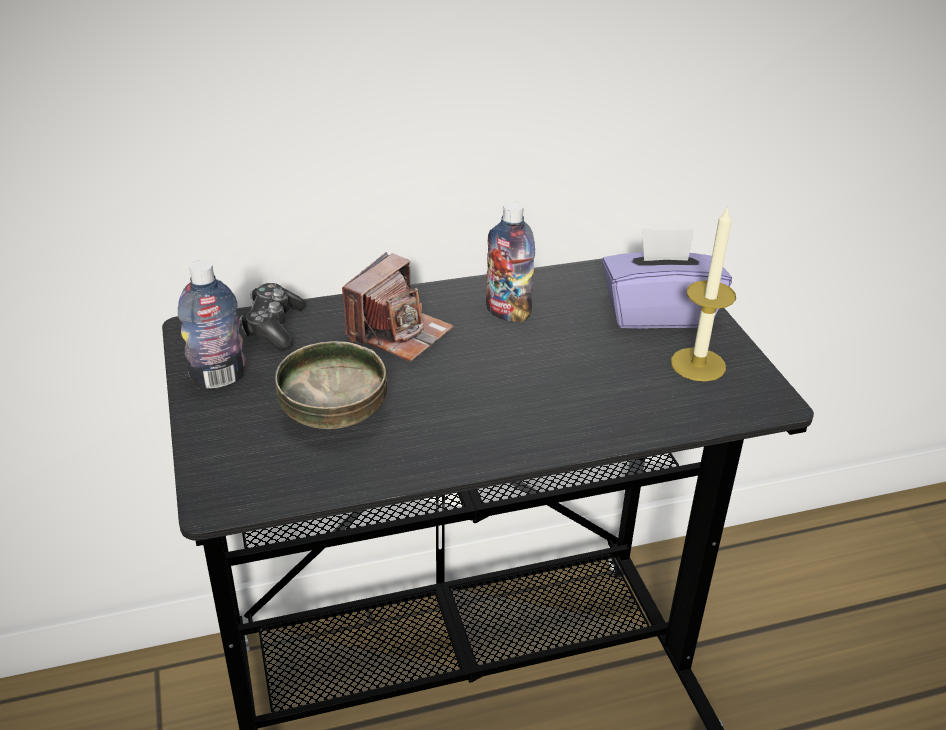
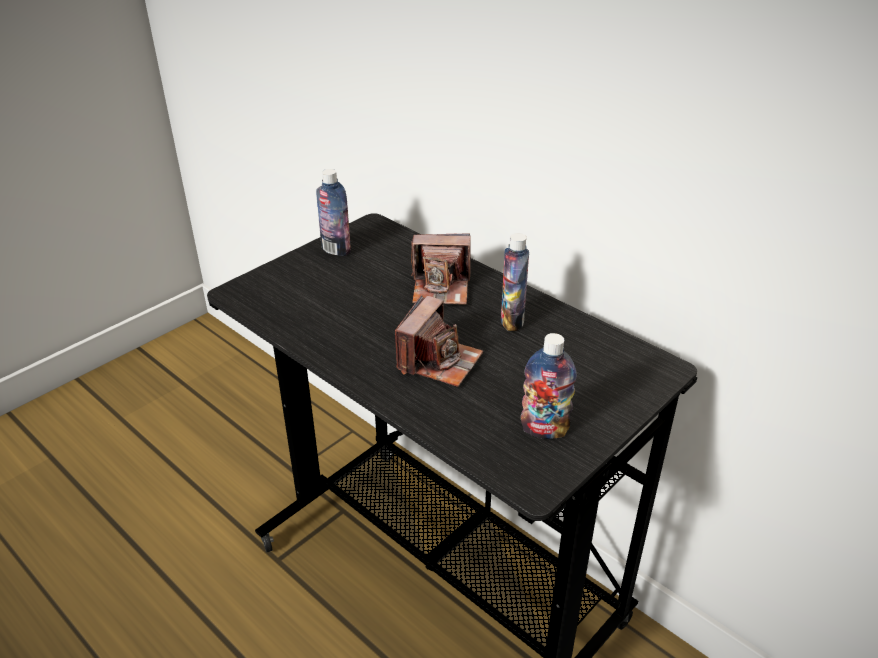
camera: 60 degrees right, 0 degrees up
(274, 327) = (401, 245): game controller -> none
(335, 414) = (338, 298): bowl -> none
(535, 386) = (439, 361): none -> camera
(658, 313) = (593, 388): purple tissue box -> none
(698, 364) = (544, 429): candle -> bottle

